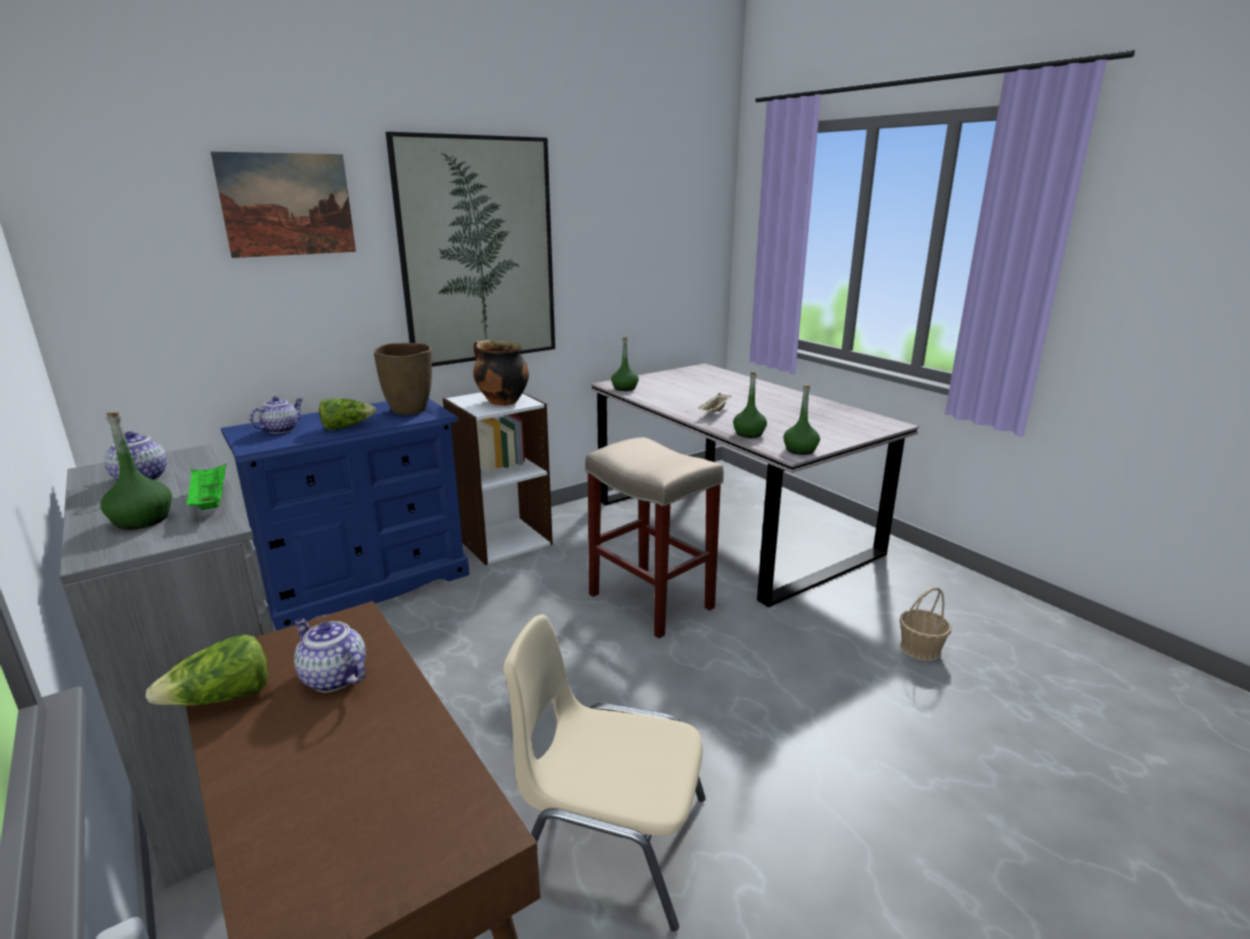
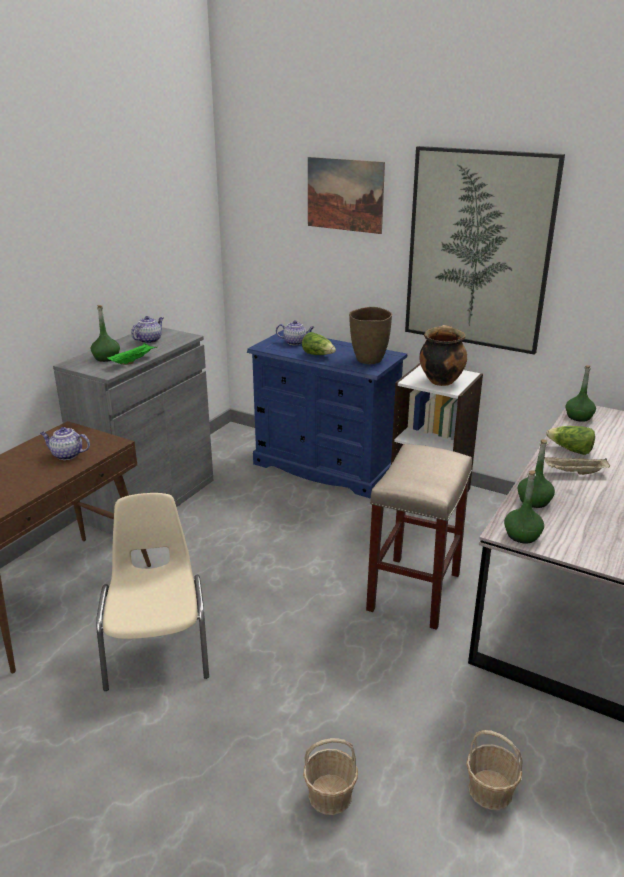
camera: 65 degrees right, 5 degrees up
(222, 699) = (44, 439): lettuce -> lettuce (570, 450)
(332, 677) = (66, 455): teapot -> teapot turned 90 degrees counterclockwise
(914, 745) = (330, 795): none -> basket

